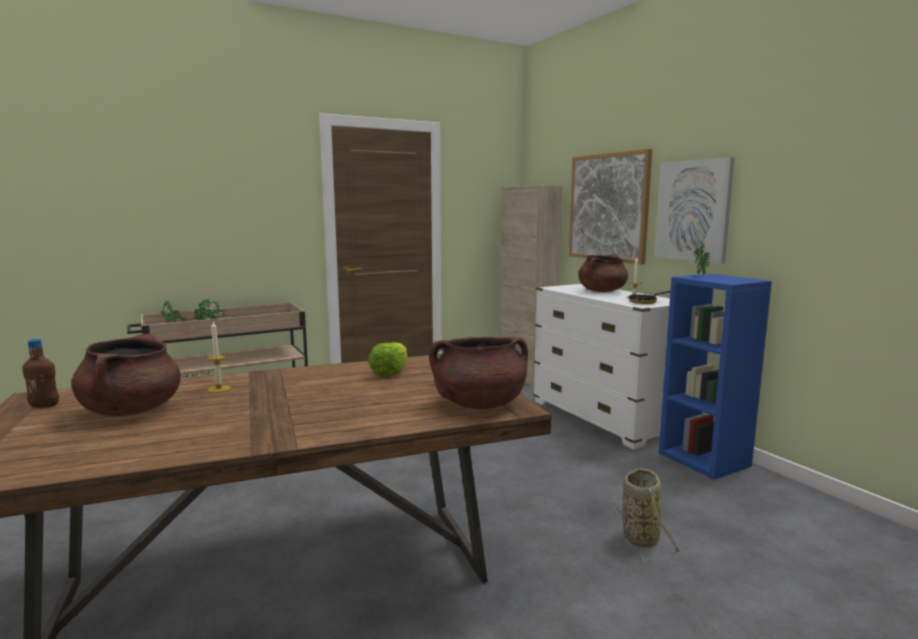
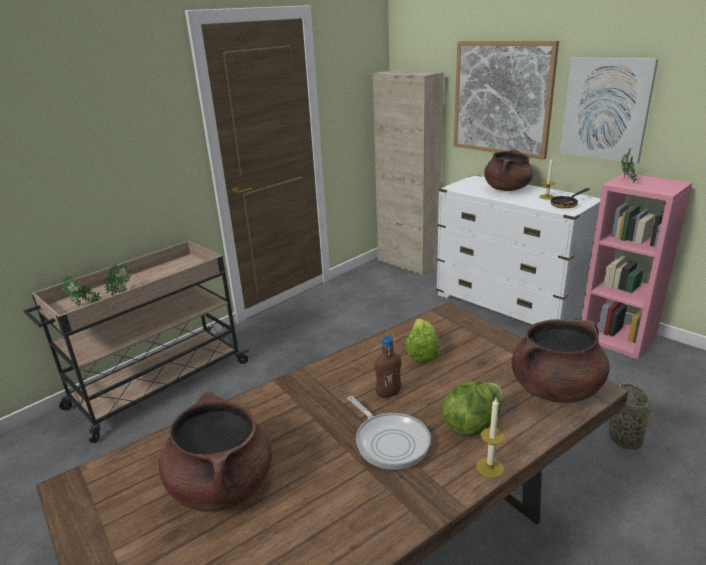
camera: 15 degrees left, 15 degrees up
(44, 406) = (105, 502): brown bottle -> brown bottle (388, 393)
(219, 389) = (275, 420): candle -> candle (489, 467)
(290, 410) = (389, 441): none -> frying pan
(374, 411) = (472, 424): none -> lettuce
(705, 460) = (617, 338): blue bookcase -> pink bookcase

